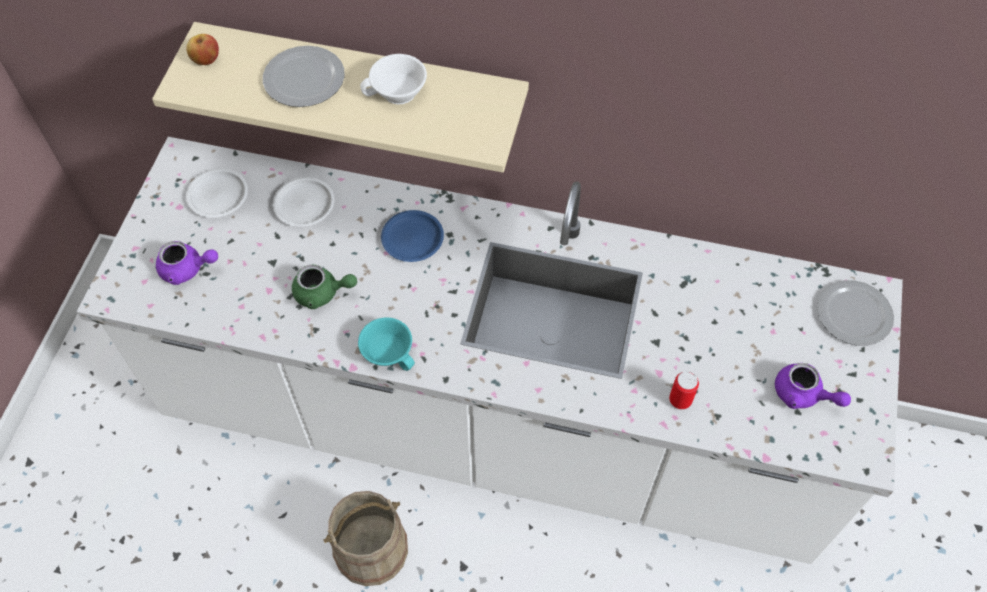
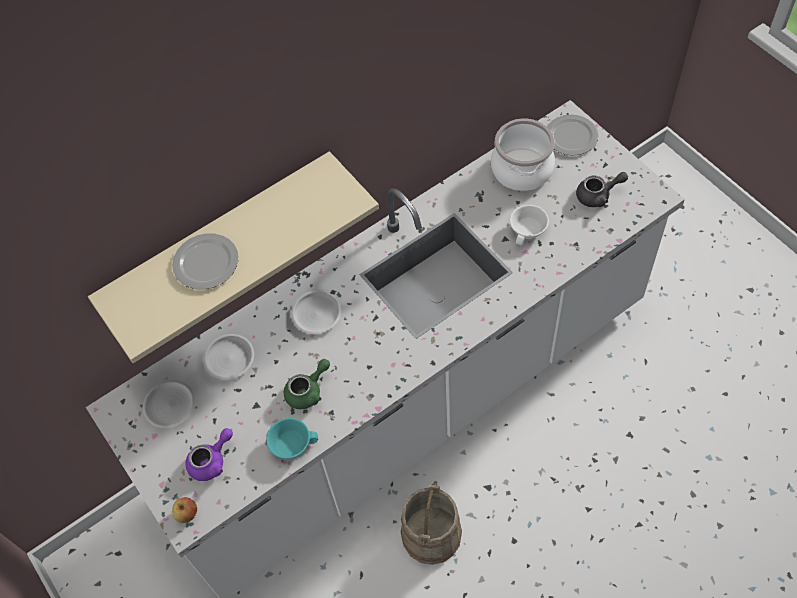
camera: 45 degrees left, 0 degrees up
(206, 59) = (130, 308): apple -> apple (187, 514)
(390, 351) = (386, 380): turquoise cup -> turquoise cup (292, 443)
(398, 94) = (270, 221): white cup -> white cup (529, 231)
(413, 239) = (317, 314): blue plate -> white plate
(680, 400) = (551, 254): can -> none
(760, 297) = (522, 169): none -> cooking pot
(803, 395) = (598, 195): purple teapot -> grey teapot

